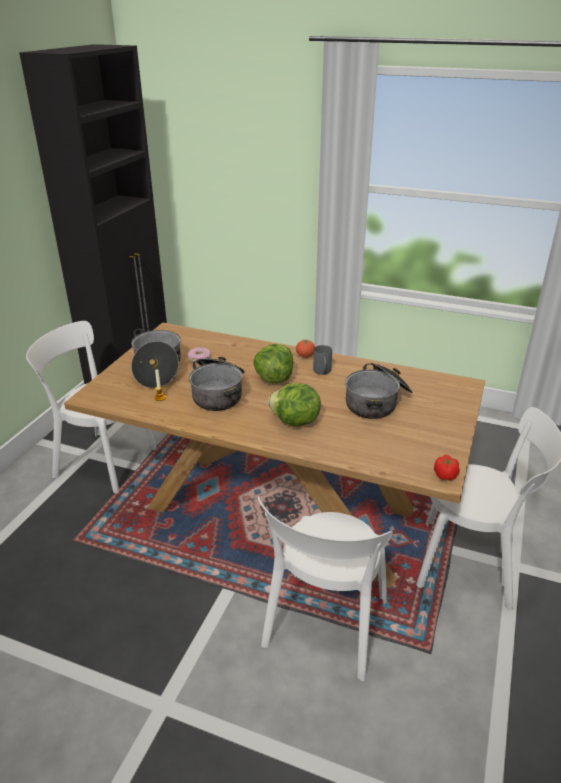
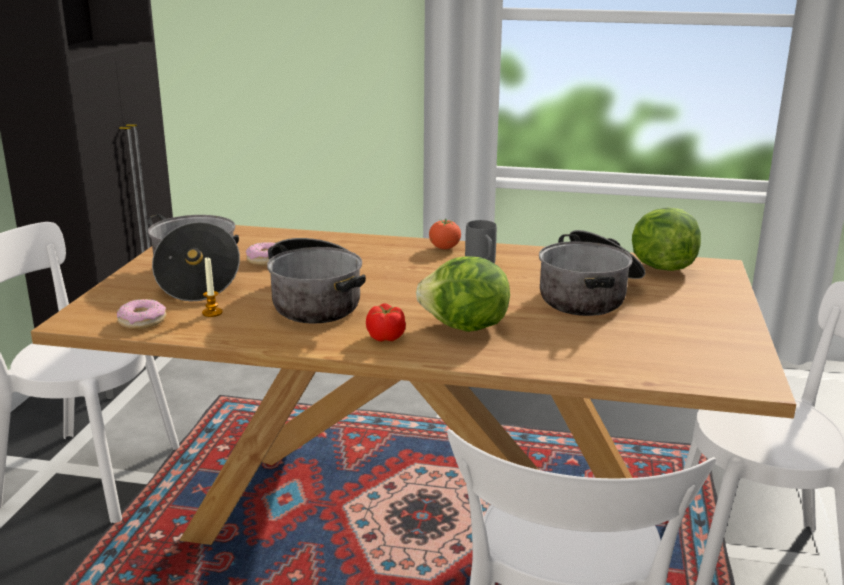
camera: 10 degrees left, 10 degrees down
(122, 401) = (142, 321): none -> donut
(274, 378) = (404, 277): lettuce -> lettuce (661, 267)
(445, 475) = (753, 378): tomato -> tomato (385, 337)

